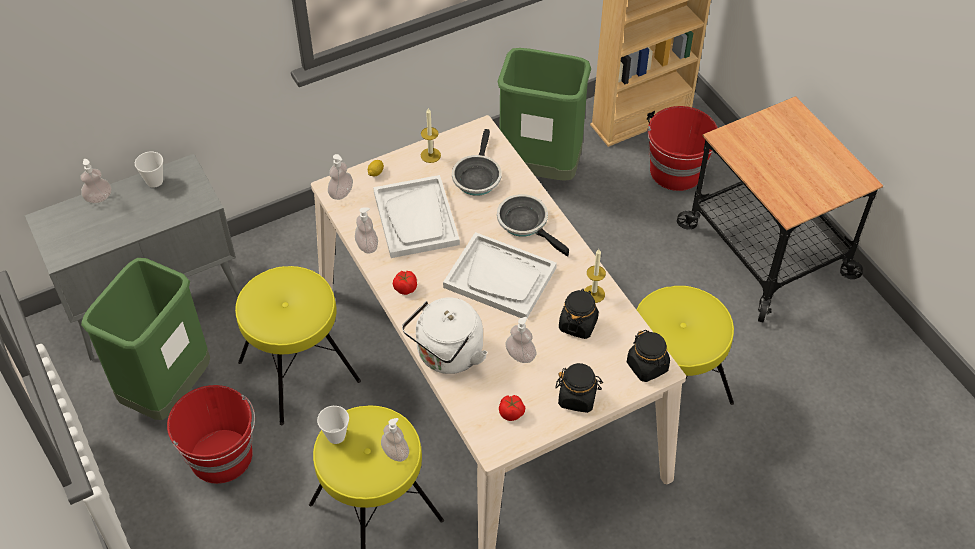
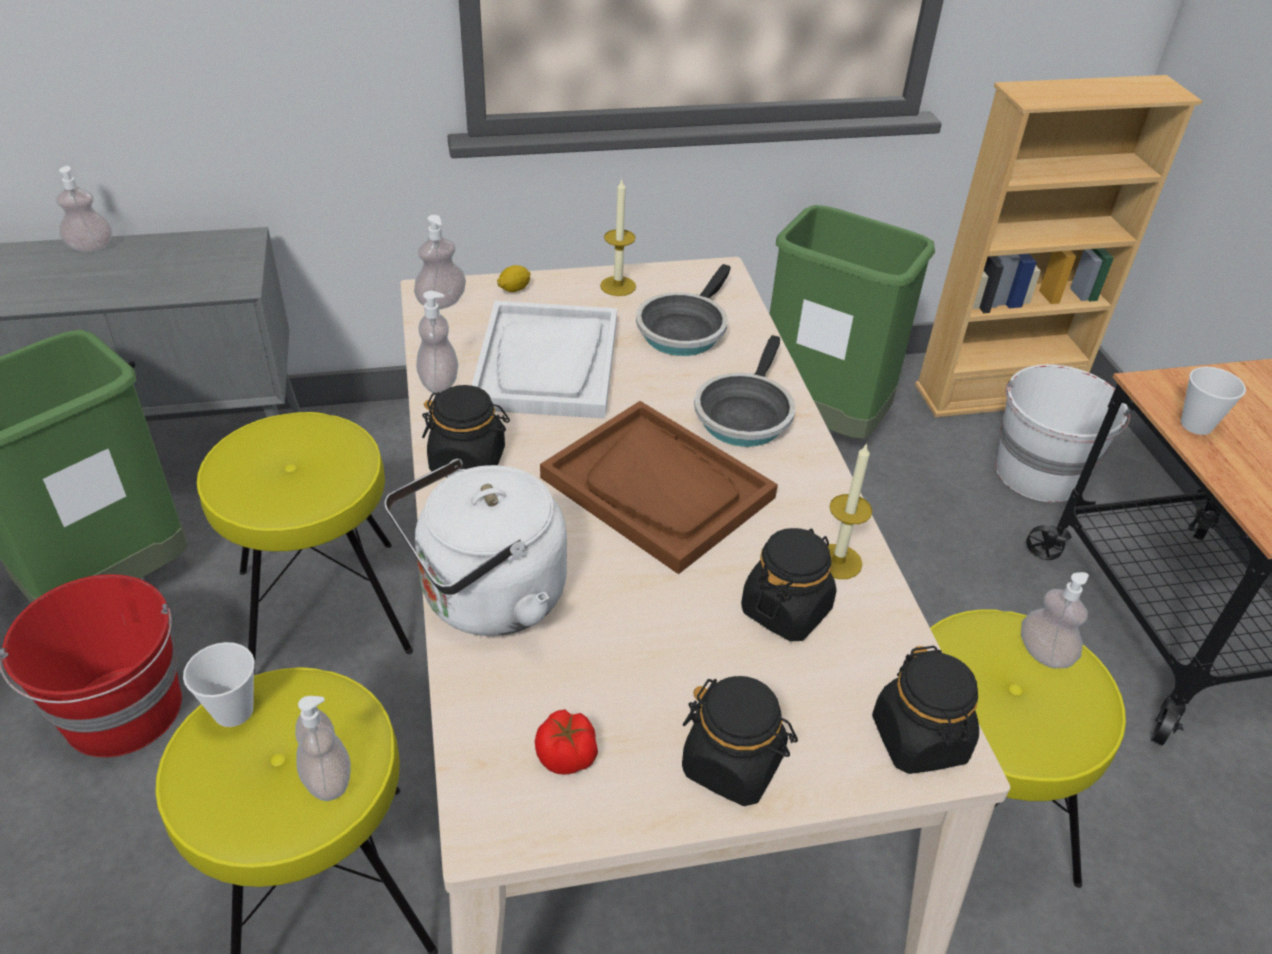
camera: 15 degrees right, 10 degrees down
(154, 181) = (186, 245): cup -> cup (1196, 425)
(405, 288) = (468, 462): tomato -> black jar
(500, 278) = (658, 488): white tray -> brown tray
(520, 355) = (638, 639): soap dispenser -> soap dispenser (1044, 653)
(526, 223) = (744, 414): frying pan -> frying pan turned 135 degrees counterclockwise
(676, 172) = (1039, 474): red bucket -> white bucket

